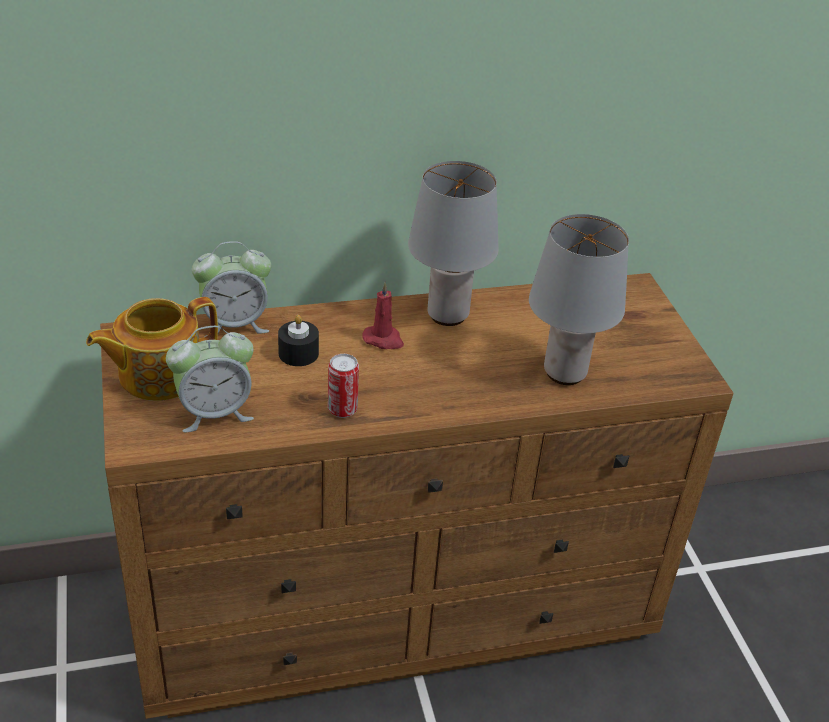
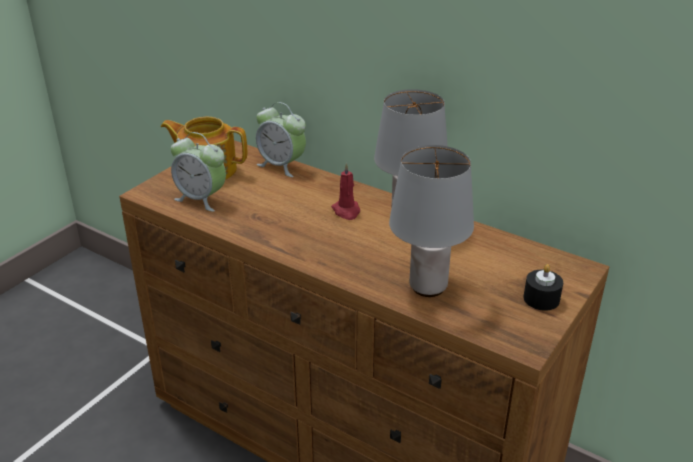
camera: 50 degrees right, 5 degrees down
(298, 353) = (289, 194): black candle -> black candle (541, 299)
(342, 409) = (263, 231): can -> none

